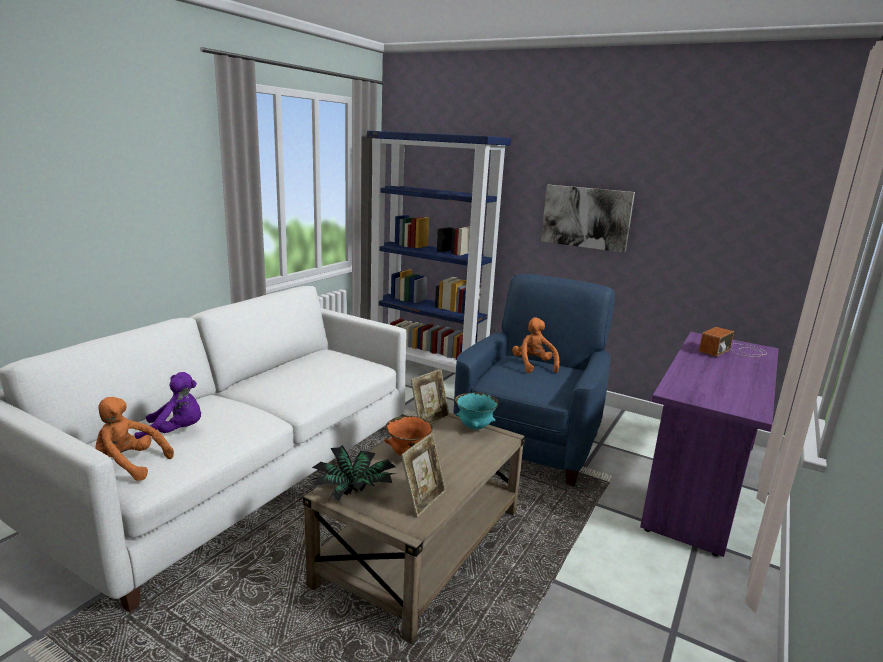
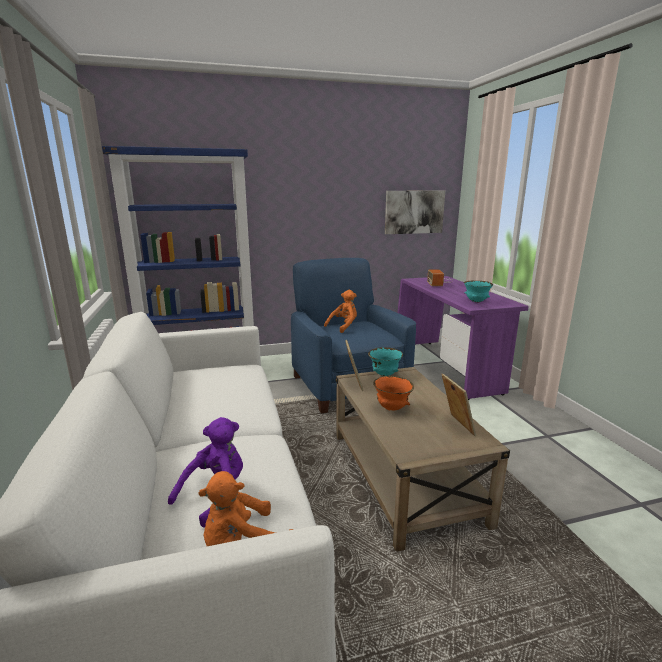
camera: 45 degrees left, 0 degrees up
(354, 492) = (419, 446): potted plant -> none
(533, 365) = (343, 326): orange plush toy -> orange plush toy turned 105 degrees clockwise
(586, 217) = (314, 213): picture -> picture (414, 212)
(699, 389) = (476, 301): none -> turquoise bowl

